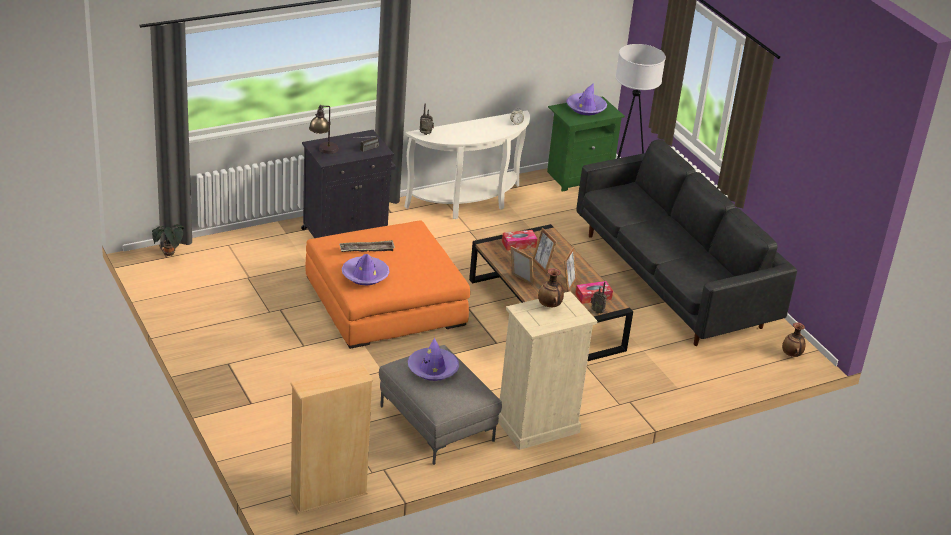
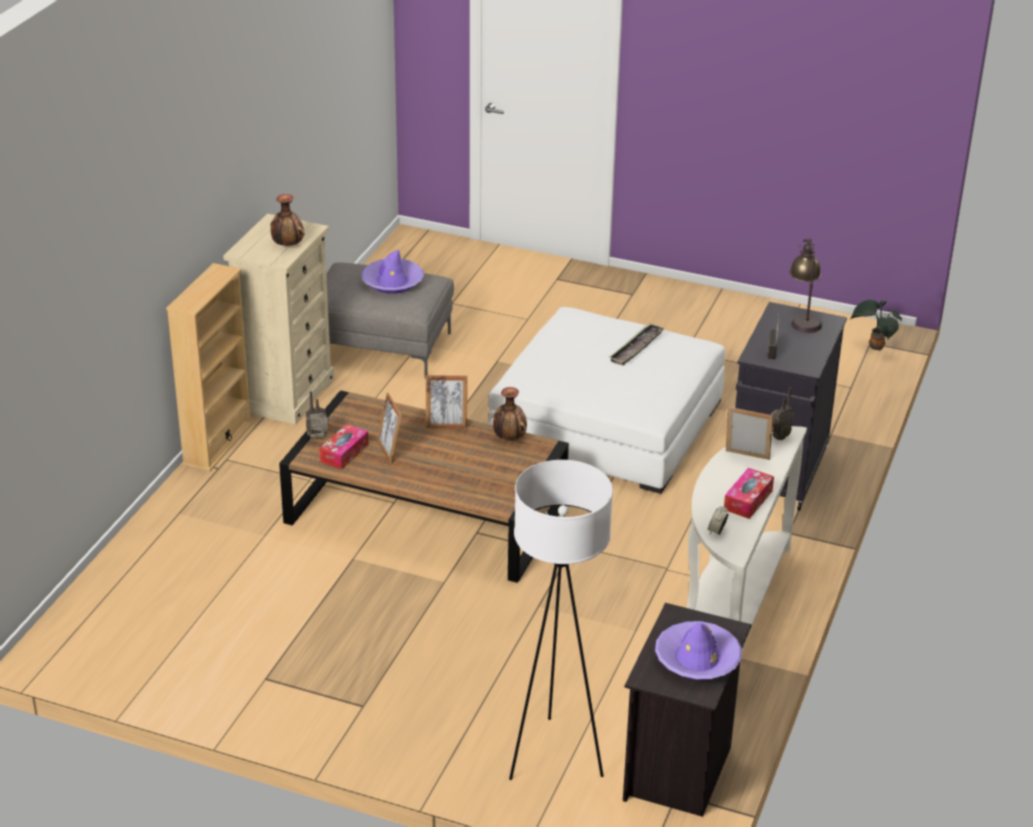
camera: 140 degrees right, 0 degrees up
(328, 496) = (386, 256): beige bookcase -> beige bookcase (218, 443)
(365, 275) = (591, 324): purple hat -> none
(384, 301) = (607, 424): orange ottoman -> white ottoman
(519, 244) = (513, 468): tissue box -> tissue box (748, 500)
(542, 265) = (449, 457): picture frame -> picture frame (746, 458)
(577, 176) = (679, 772): green nightstand -> black nightstand
(672, 281) = (330, 659): black sofa -> none
(791, 355) = (70, 641): vase -> vase (509, 438)

